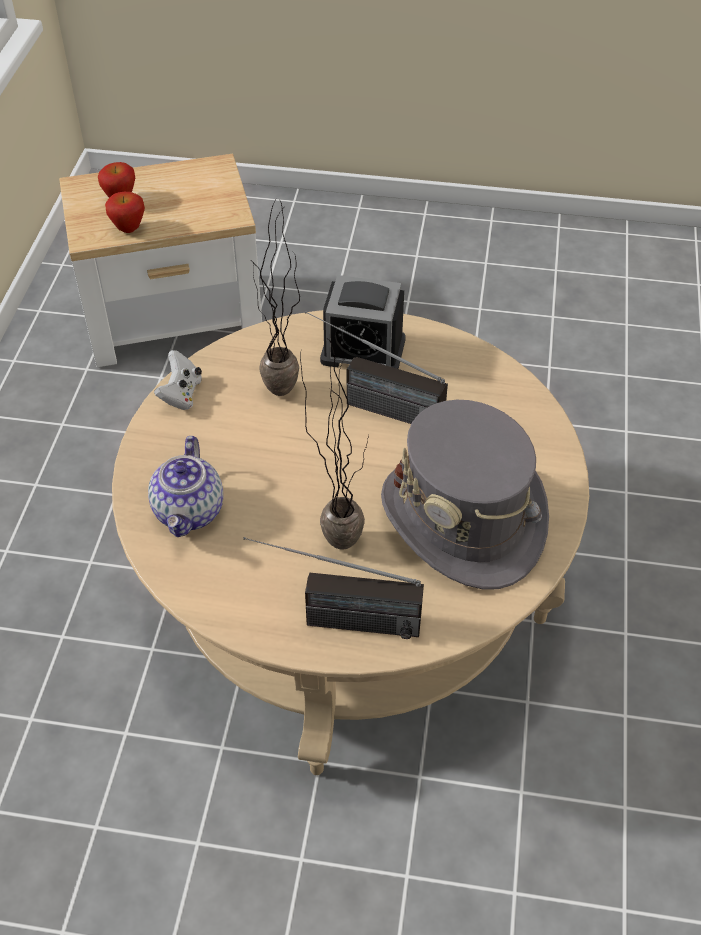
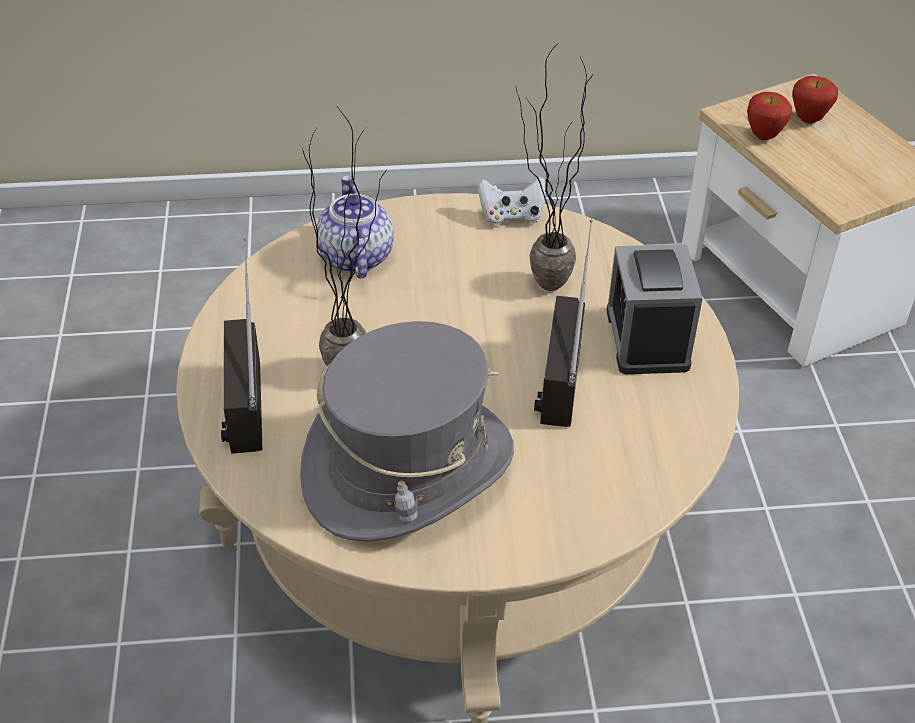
camera: 75 degrees right, 5 degrees down
(190, 511) = (354, 256): teapot -> teapot turned 90 degrees clockwise

